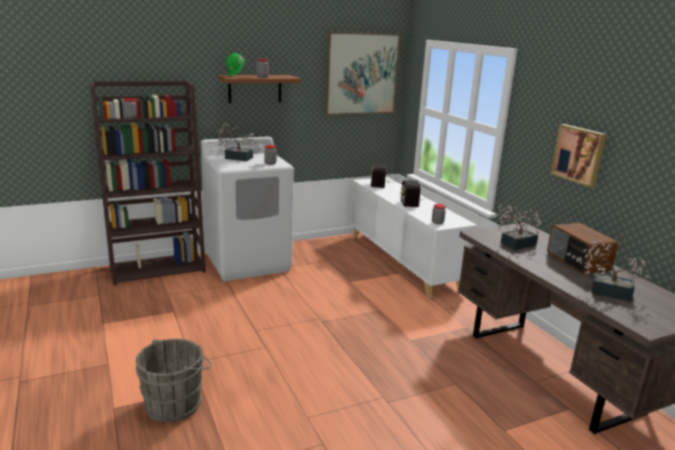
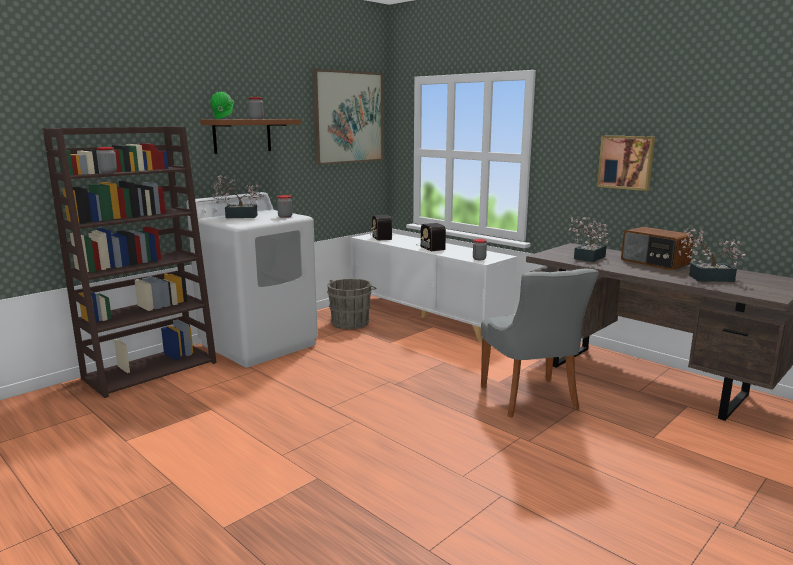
camera: 20 degrees left, 5 degrees down
(176, 403) = (301, 501): grey bucket -> grey bucket (351, 322)
(424, 364) = (530, 399): none -> grey chair

